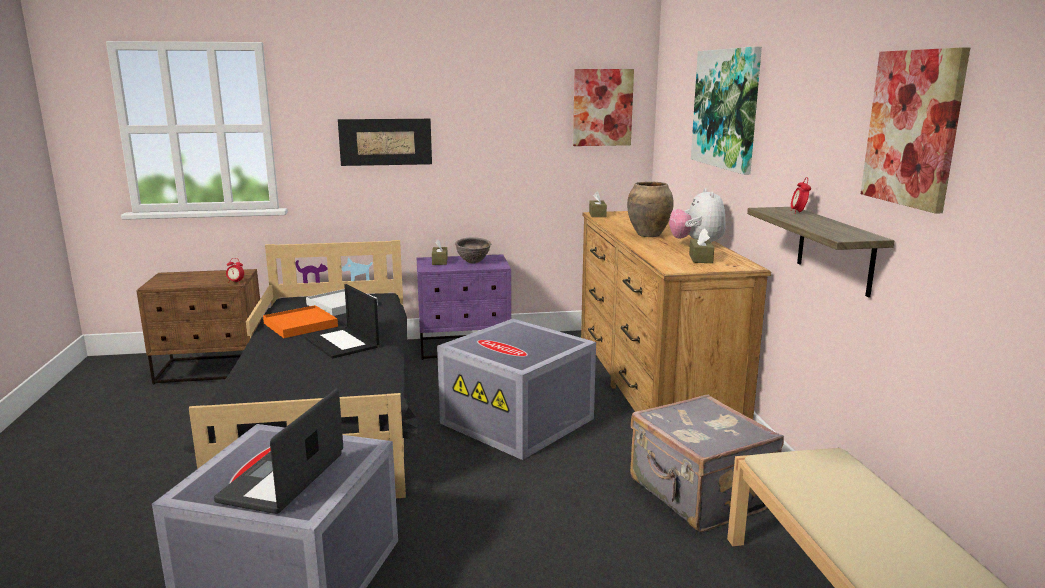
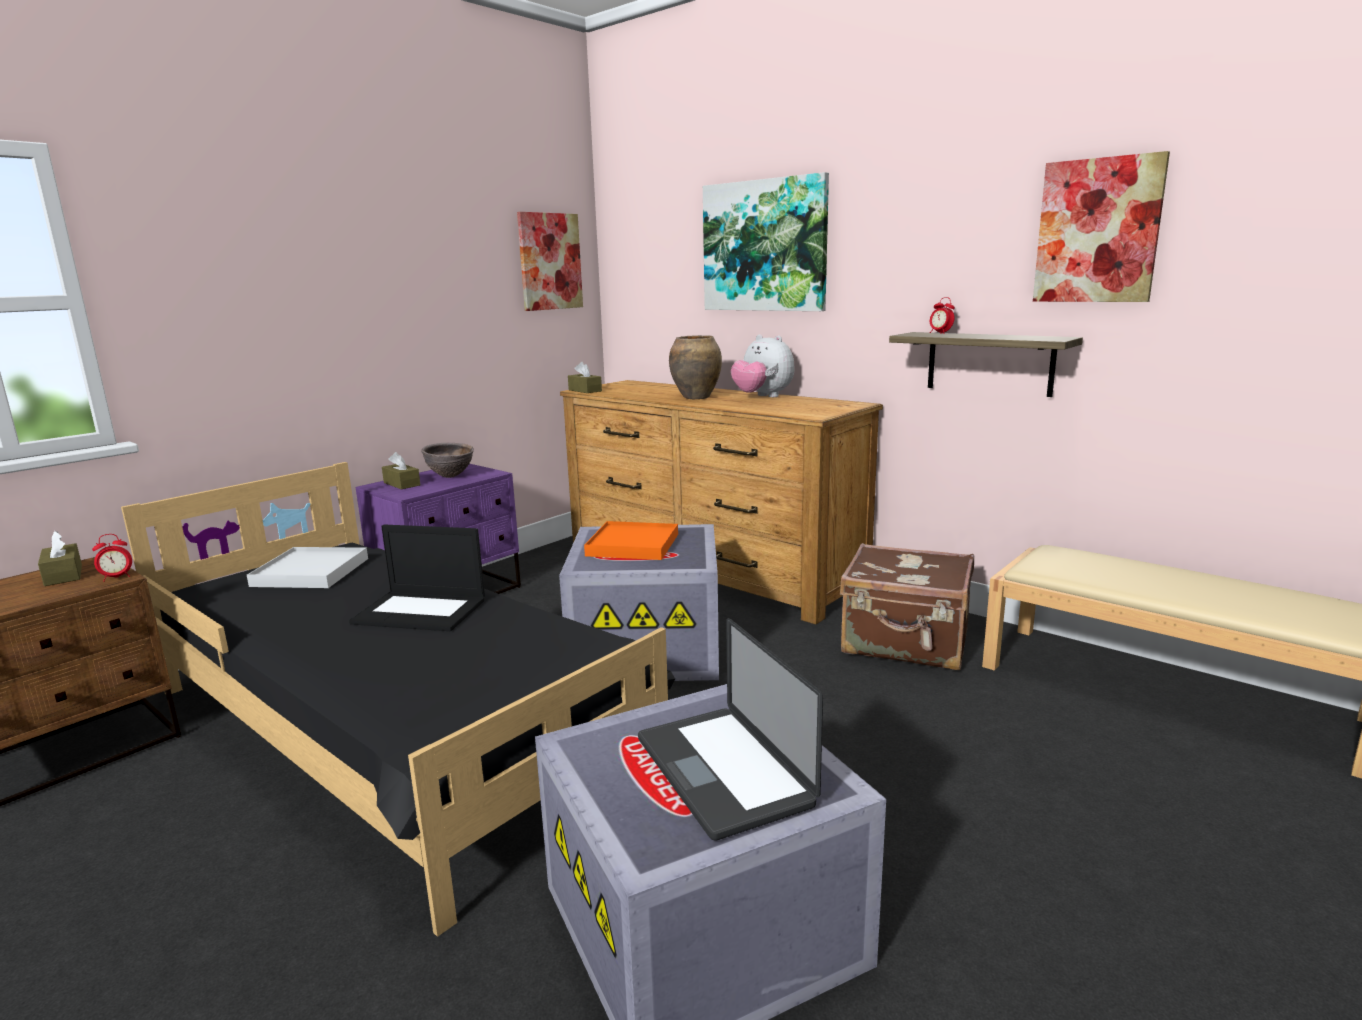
camera: 40 degrees left, 0 degrees up
(300, 325) = (300, 611): orange tray -> orange tray (632, 545)
(385, 142) = (289, 317): picture -> none
(698, 494) = (906, 643): grey suitcase -> brown suitcase
(700, 258) = (805, 405): brown tissue box -> brown tissue box (63, 575)

